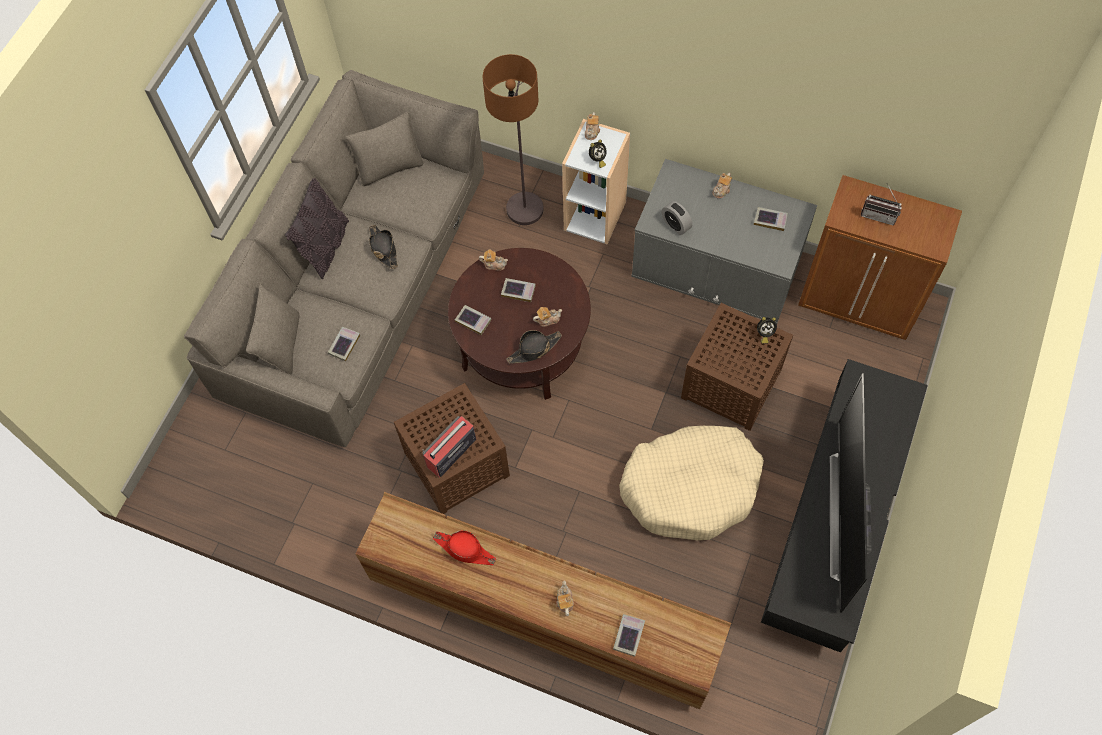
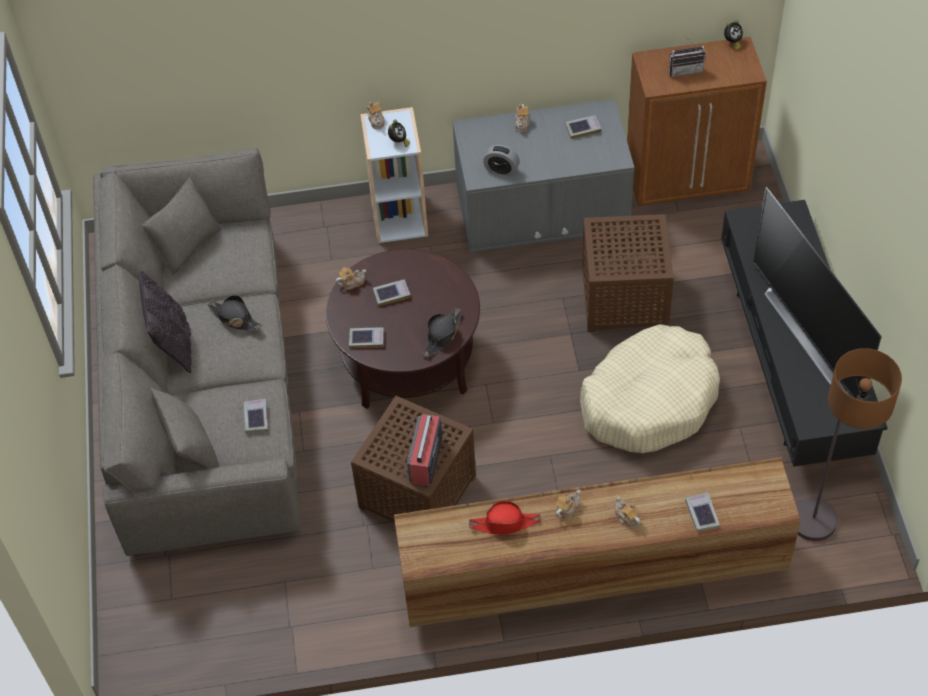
camera: 30 degrees left, 10 degrees down
(523, 219) = (331, 251): brown floor lamp -> brown floor lamp (820, 532)
(547, 319) = (436, 304): teapot -> teapot (567, 509)
(764, 334) = (639, 225): alarm clock -> alarm clock (732, 42)

